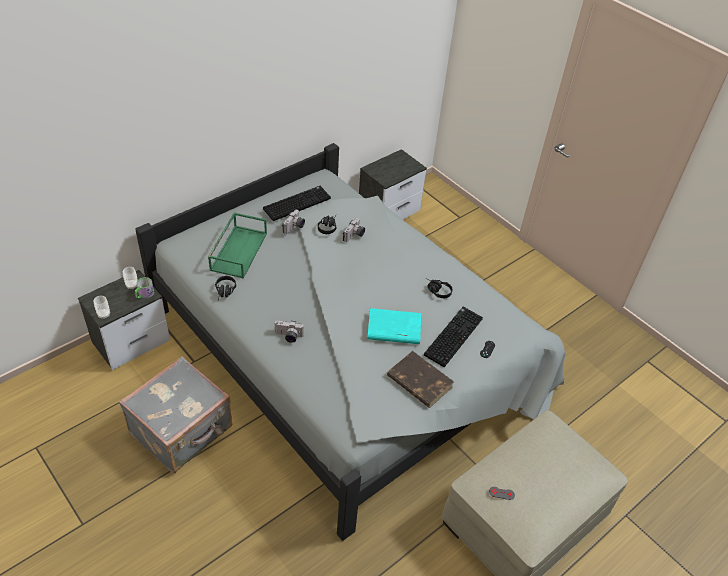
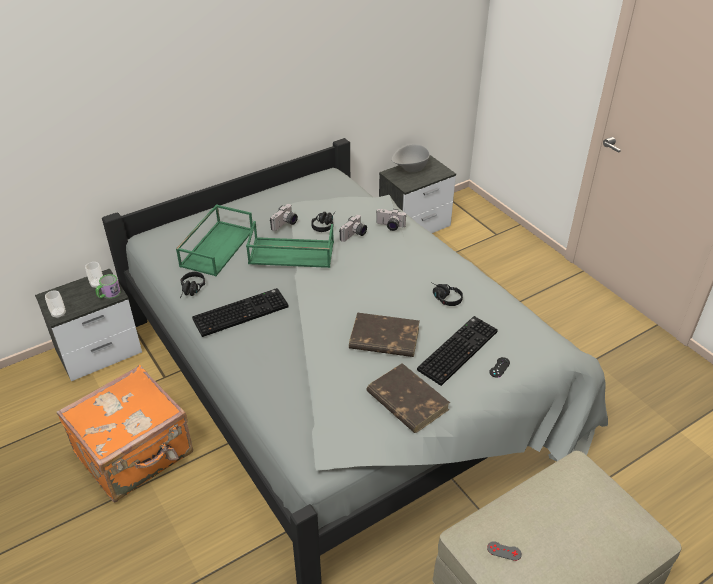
camera: 10 degrees right, 5 degrees down
(183, 431) = (136, 454): grey suitcase -> orange suitcase
(288, 336) = (255, 342): camera -> camera (390, 226)
(297, 203) = (293, 199): keyboard -> keyboard (241, 312)
(303, 255) = (290, 253): none -> green tray
(386, 164) = (410, 169): none -> grey bowl
(393, 329) = (383, 338): turquoise book -> brown book

